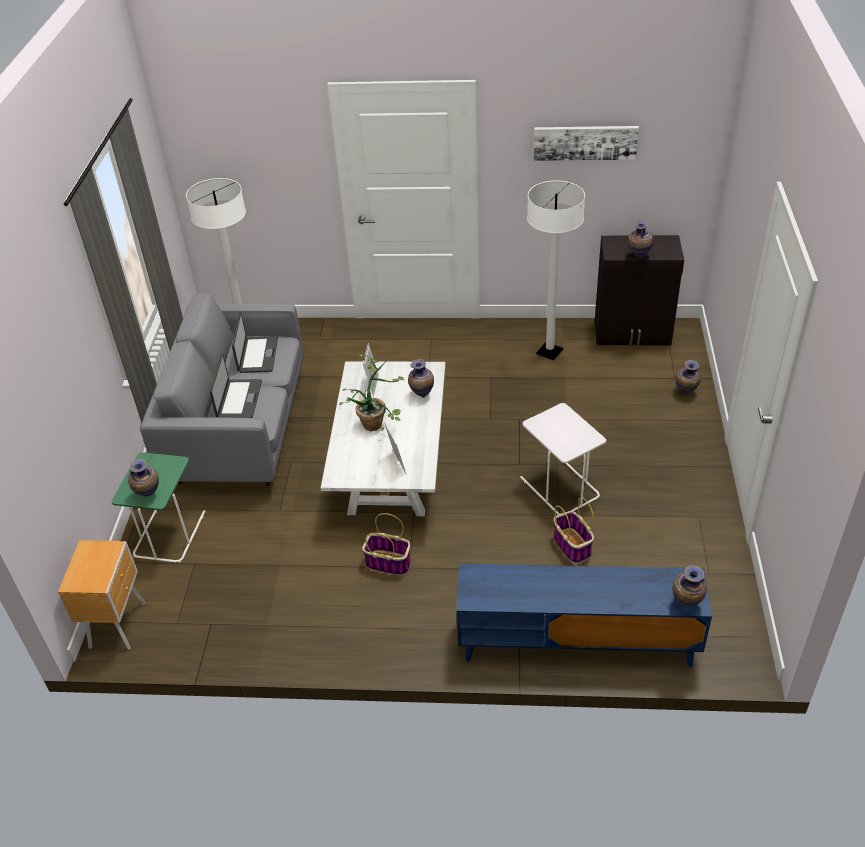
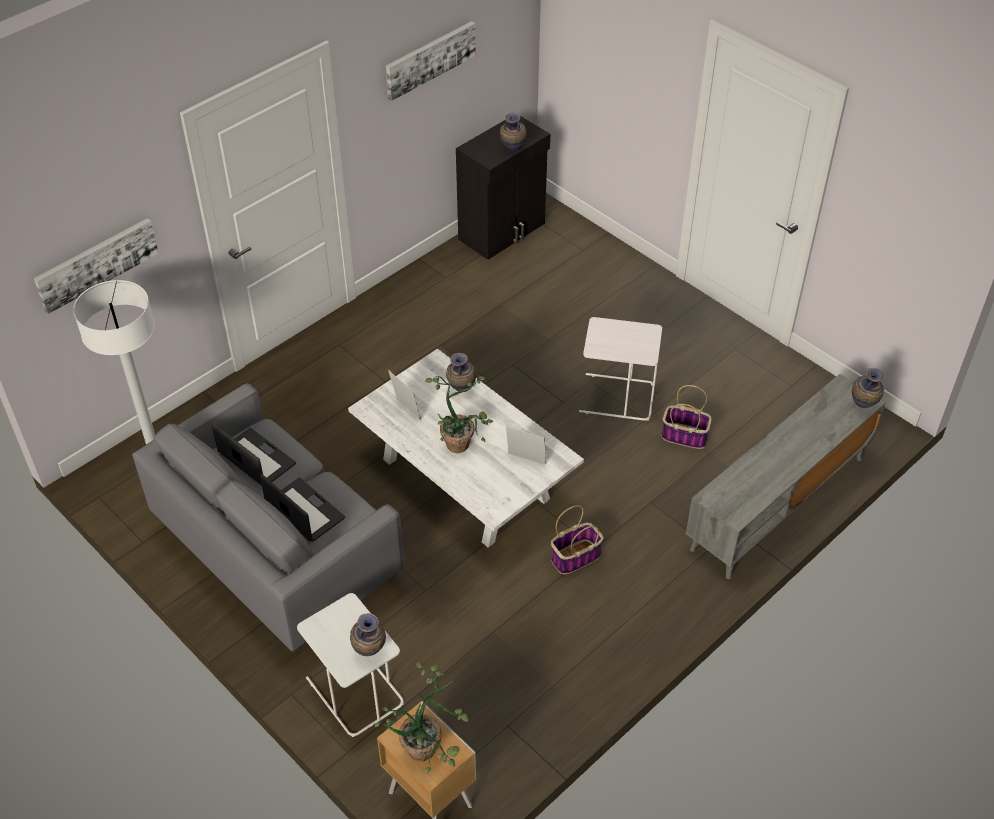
camera: 50 degrees left, 5 degrees up
(91, 569) = (429, 748): none -> potted plant
(168, 533) = (354, 691): green side table -> white side table
(242, 169) = (96, 264): none -> picture
(549, 352) = (458, 290): white floor lamp -> none
(576, 643) = (778, 504): blue tv stand -> grey tv stand
(685, 393) = (606, 257): vase -> none

